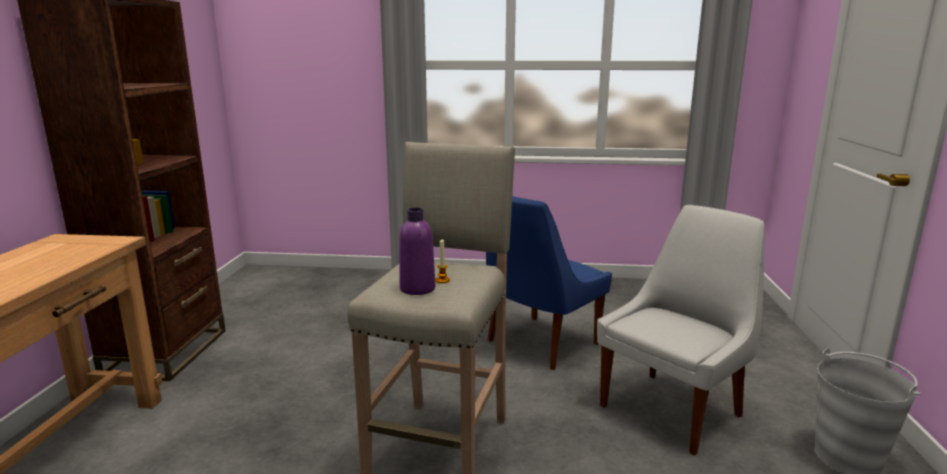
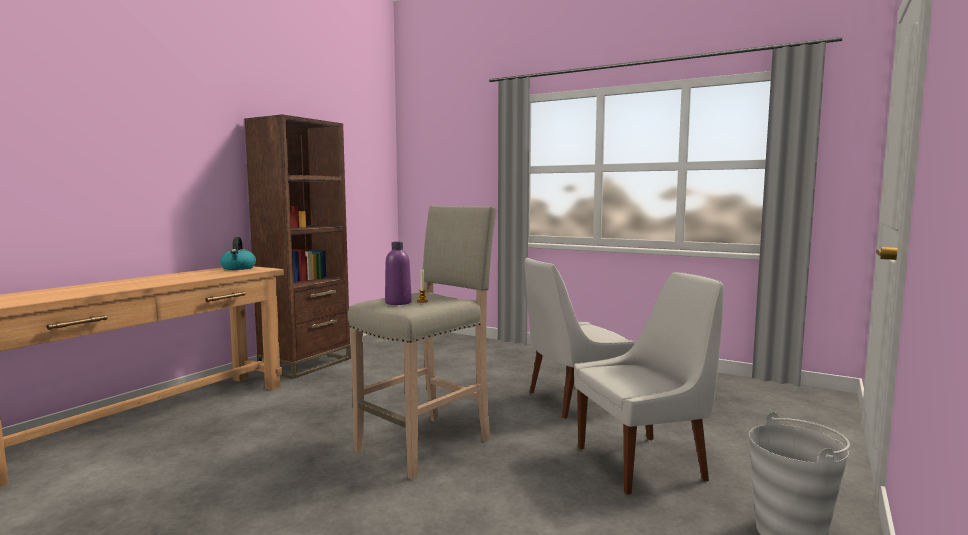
camera: 25 degrees right, 10 degrees down
(64, 244) = (238, 268): none -> kettle
(539, 343) = (571, 401): blue chair -> white chair

